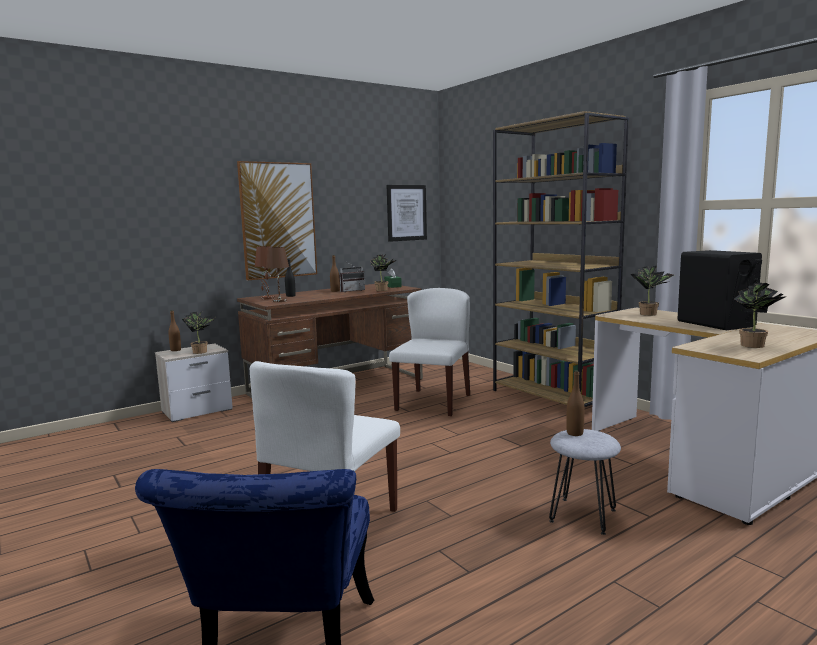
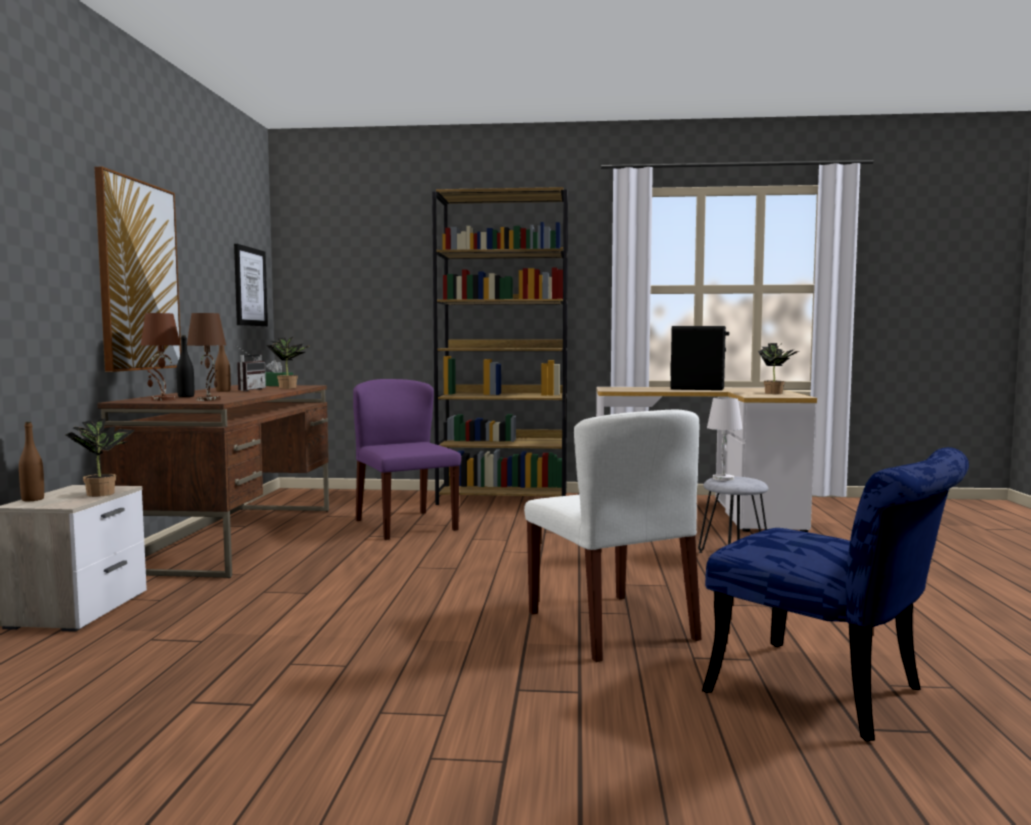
camera: 50 degrees left, 5 degrees down
(433, 402) = (405, 525): white chair -> purple chair
(574, 433) = (723, 479): brown bottle -> white table lamp
(650, 314) = (630, 388): potted plant -> none

